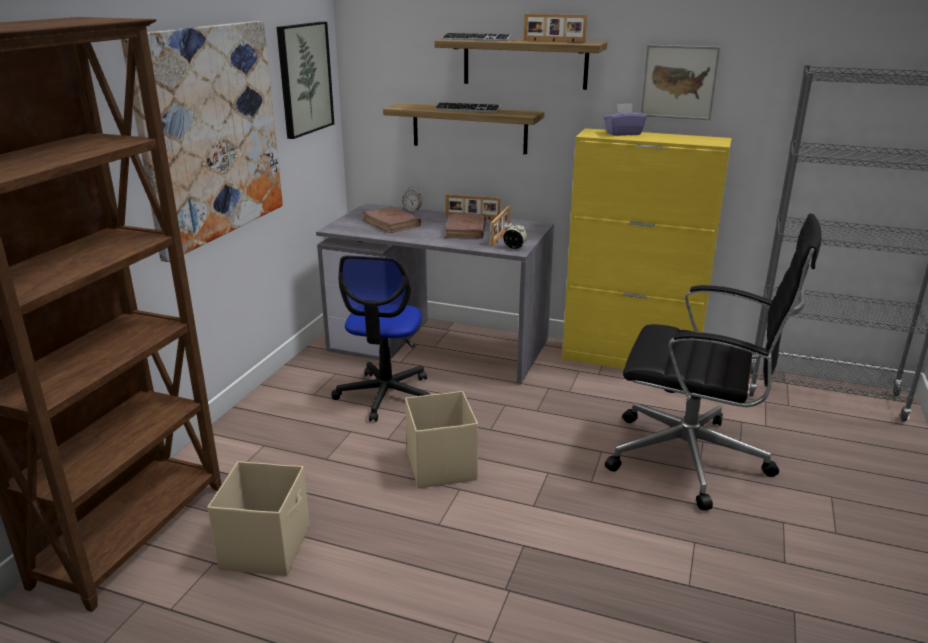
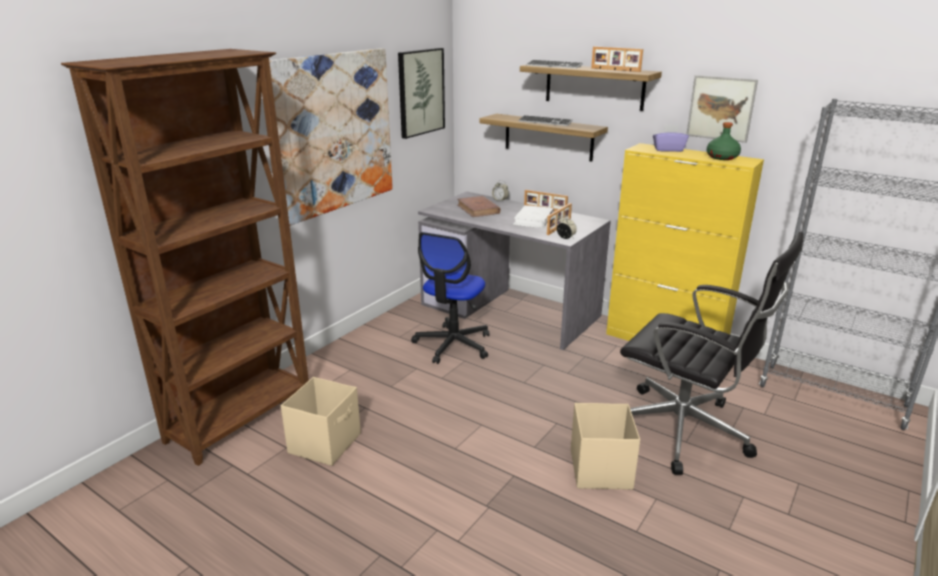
camera: 15 degrees right, 0 degrees up
(441, 465) = (474, 404): beige storage box -> beige storage box (601, 469)
(465, 230) = (533, 219): brown book -> white book
(687, 138) = (721, 157): none -> green bottle

